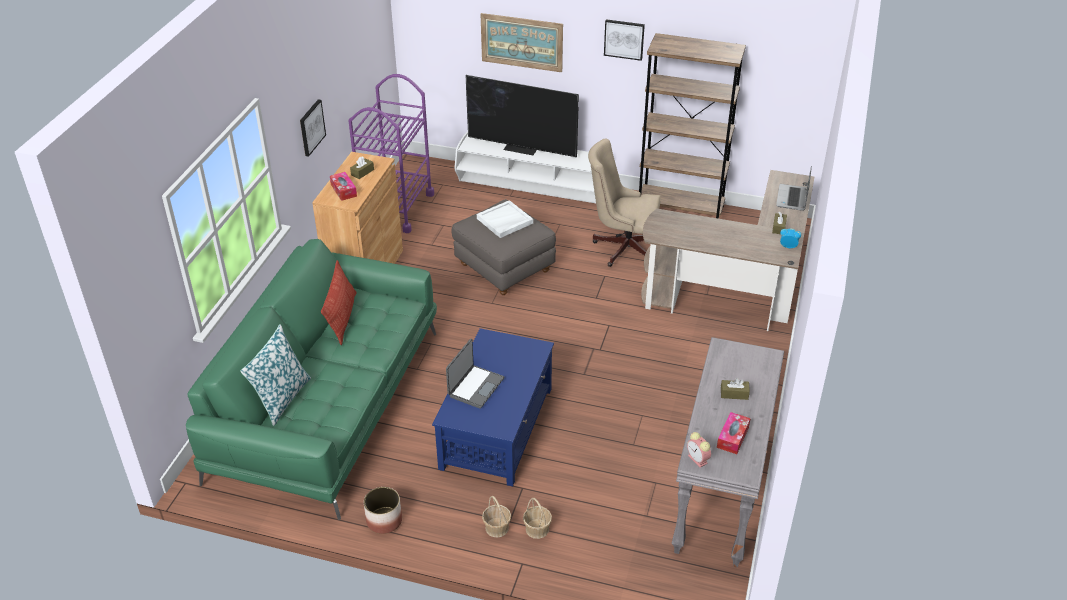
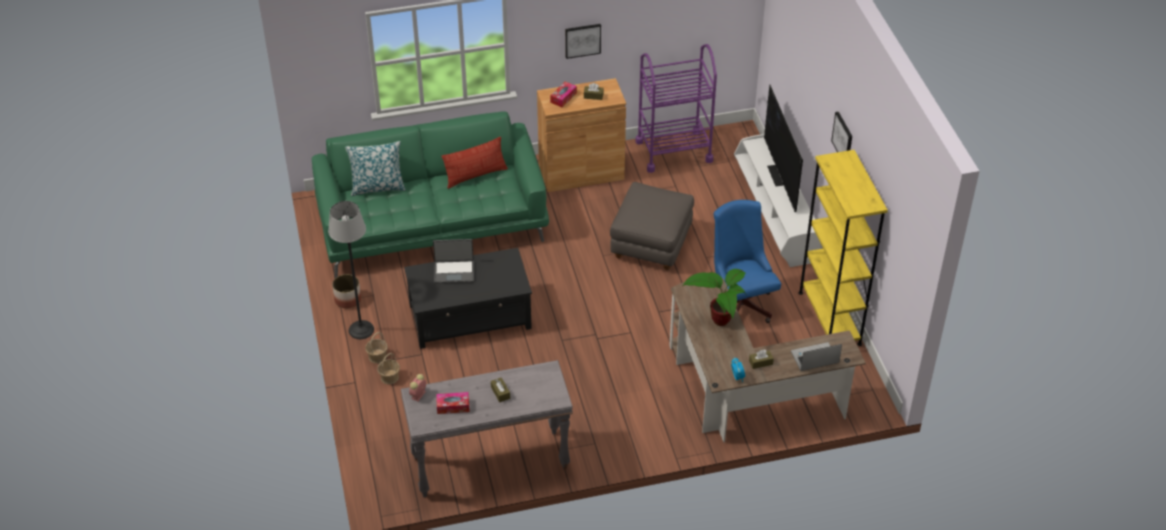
camera: 60 degrees right, 5 degrees up
(442, 526) = (361, 329): none -> floor lamp
(497, 427) = (470, 316): blue coffee table -> black coffee table
(504, 221) = (655, 206): white tray -> none
(522, 42) = (805, 87): picture -> none
(622, 247) = (739, 302): beige office chair -> blue office chair
(680, 209) = (829, 318): brown bookcase -> yellow bookcase
(709, 231) = (717, 321): none -> potted plant

